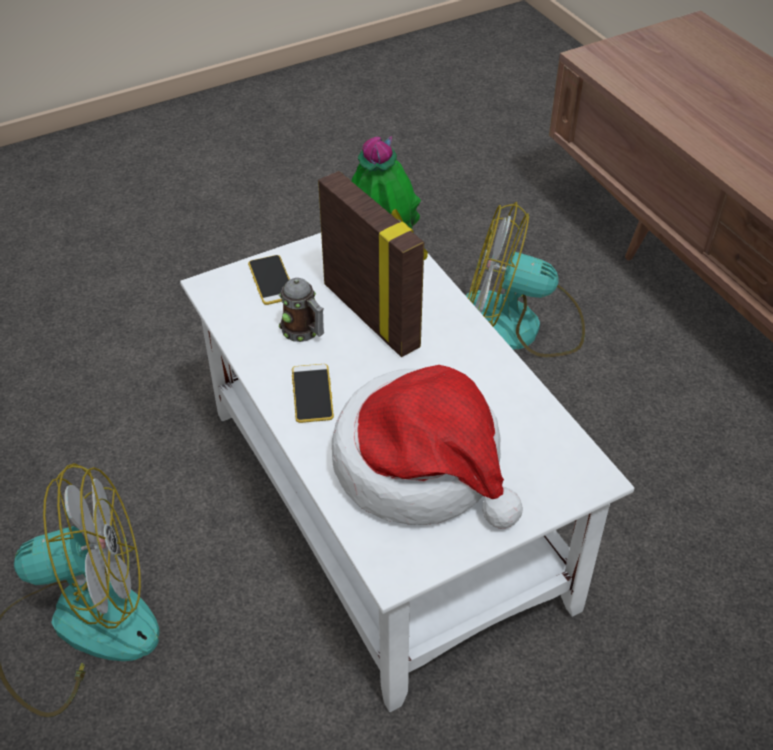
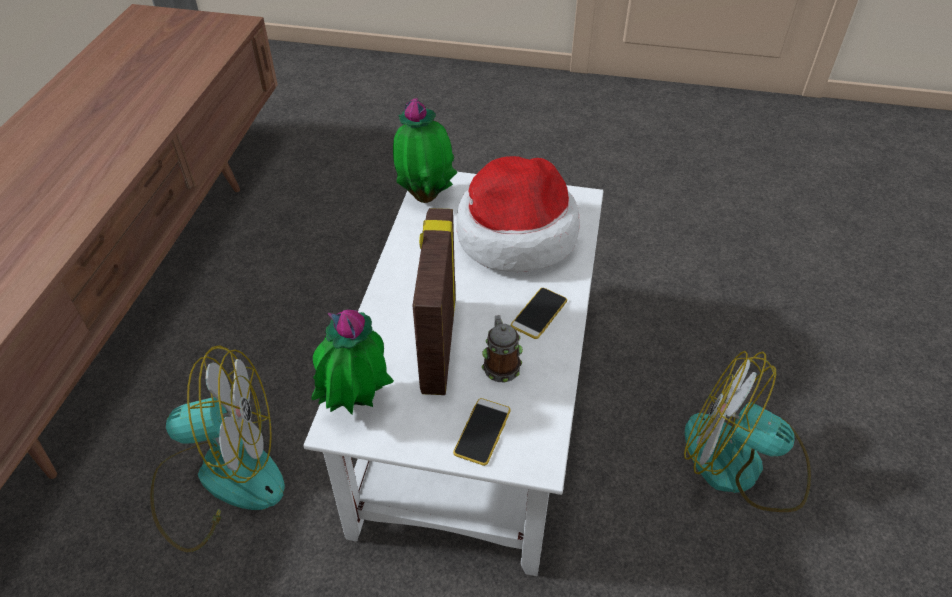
camera: 140 degrees left, 0 degrees up
(520, 325) = (220, 479): fan -> fan turned 60 degrees counterclockwise
(569, 451) = (426, 195): none -> potted plant

